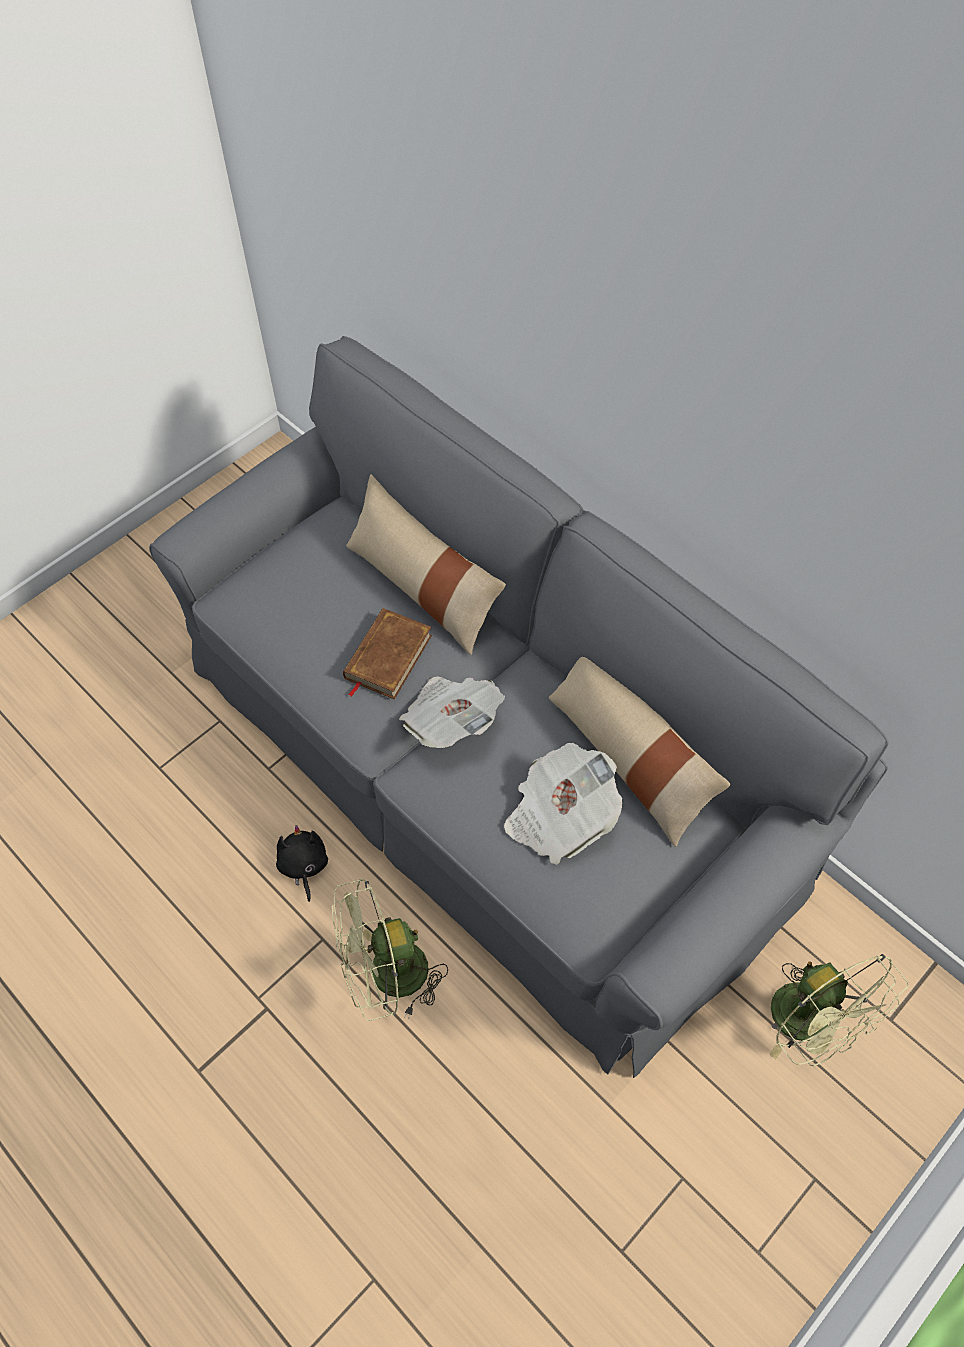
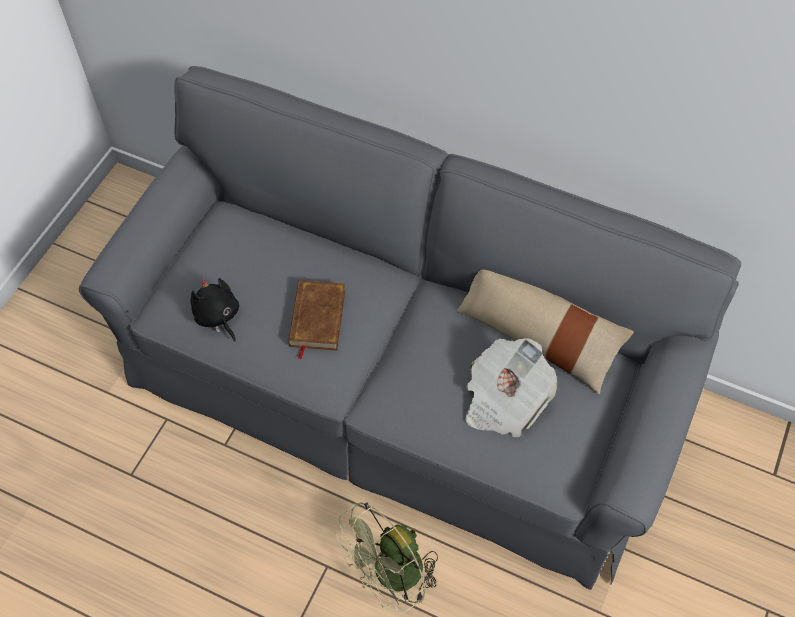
camera: 20 degrees left, 0 degrees up
(303, 866) = (287, 513): black plush toy -> black plush toy (218, 317)
(422, 587) = (320, 254): beige pillow -> none
(451, 721) = (389, 353): newspaper -> none
(811, 1023) = (720, 497): green fan -> none

